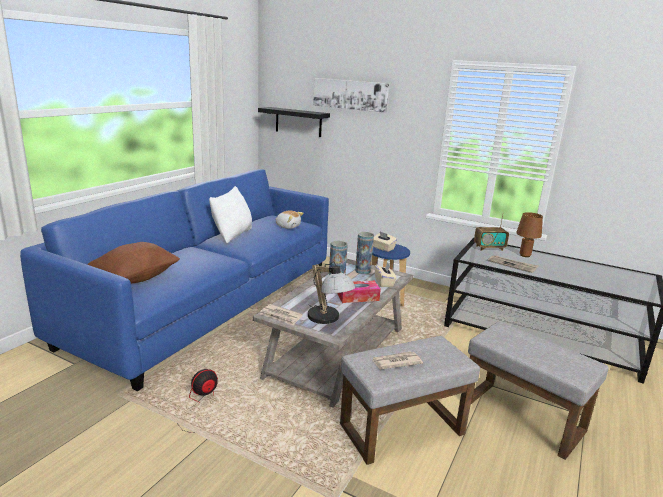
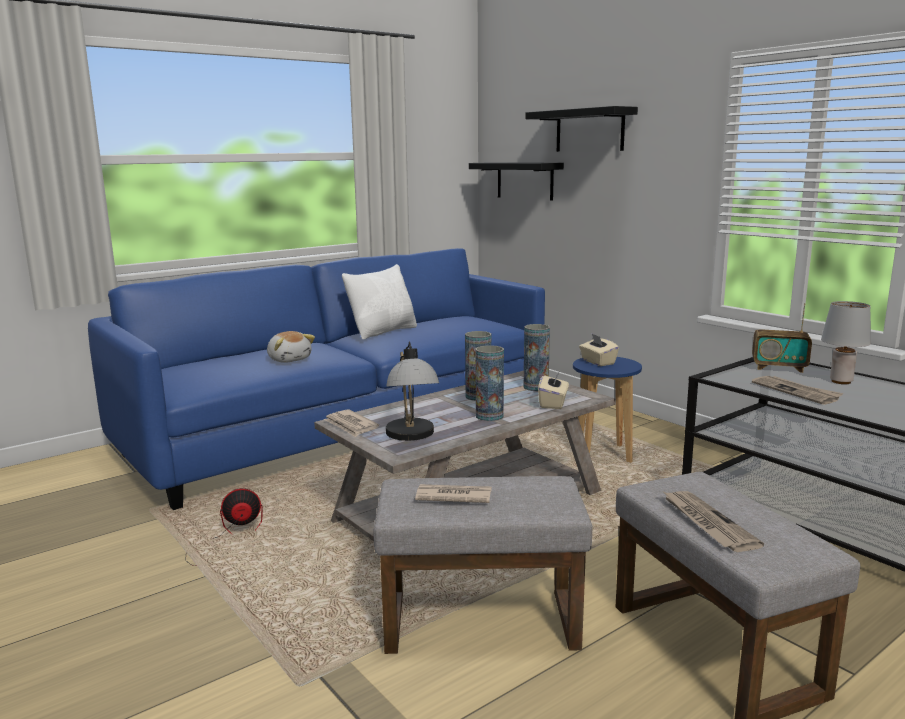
camera: 25 degrees right, 5 degrees down
(136, 278) = (208, 365): brown pillow -> none
(288, 226) = (471, 327): plush toy -> plush toy (289, 359)
(350, 94) = (589, 130): picture -> black shelf
(358, 297) = (489, 416): tissue box -> vase
(525, 255) = (840, 381): brown table lamp -> grey table lamp
(532, 356) = (707, 523): none -> newspaper

